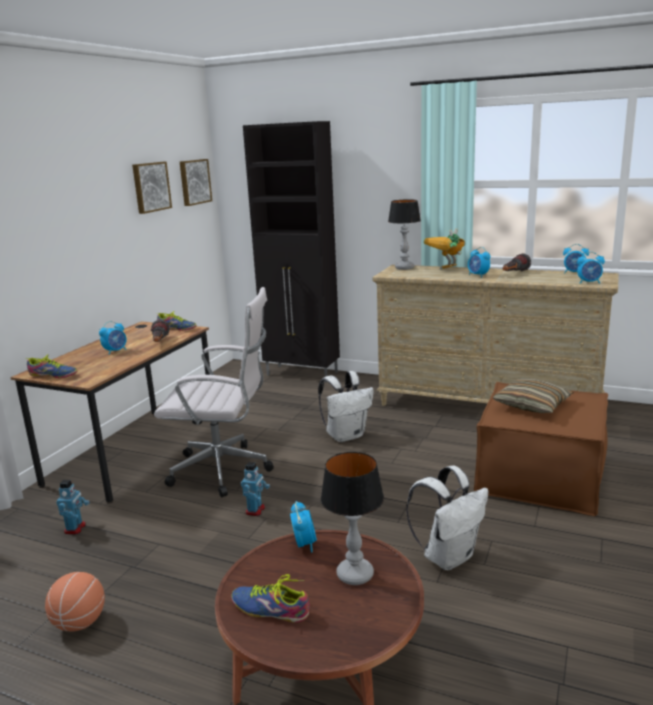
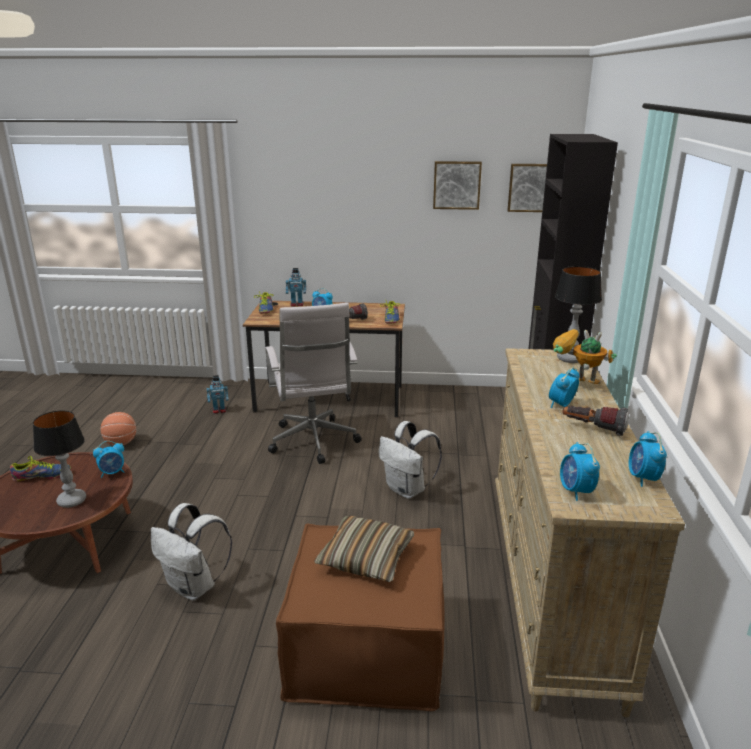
camera: 70 degrees right, 5 degrees up
(255, 510) = (254, 472): toy robot -> toy robot (297, 304)
(270, 609) = (42, 476): shoe -> shoe turned 75 degrees clockwise

